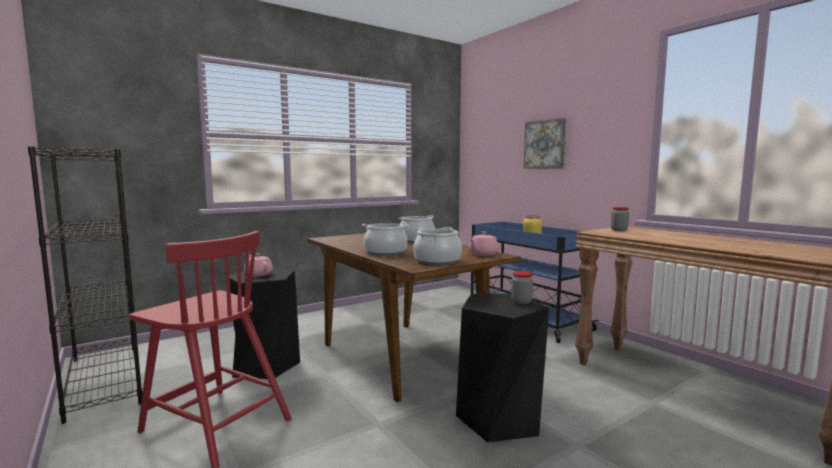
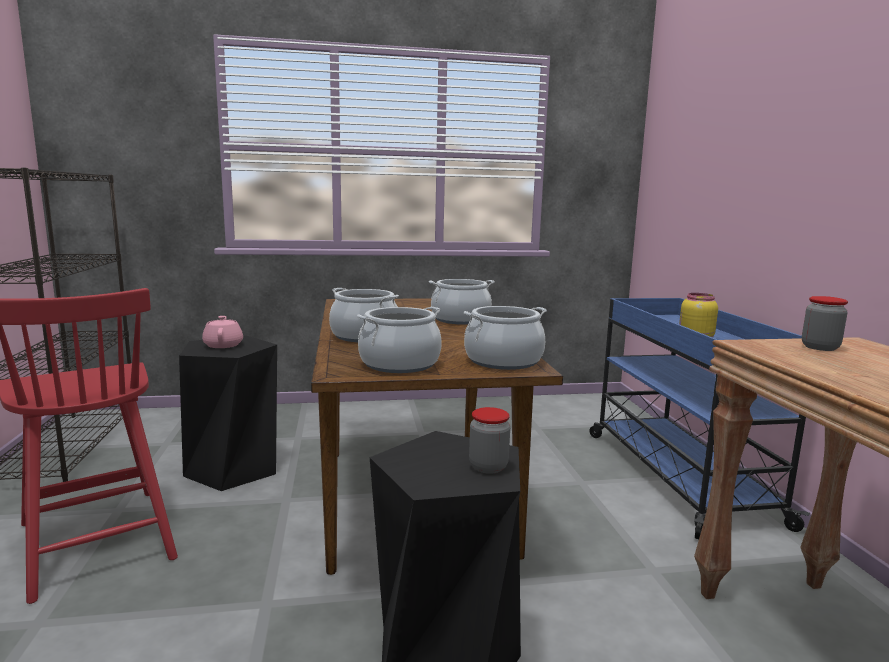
camera: 25 degrees right, 5 degrees up
(483, 254) = (503, 361): pink teapot -> cooking pot
(545, 144) = (762, 158): picture -> none

